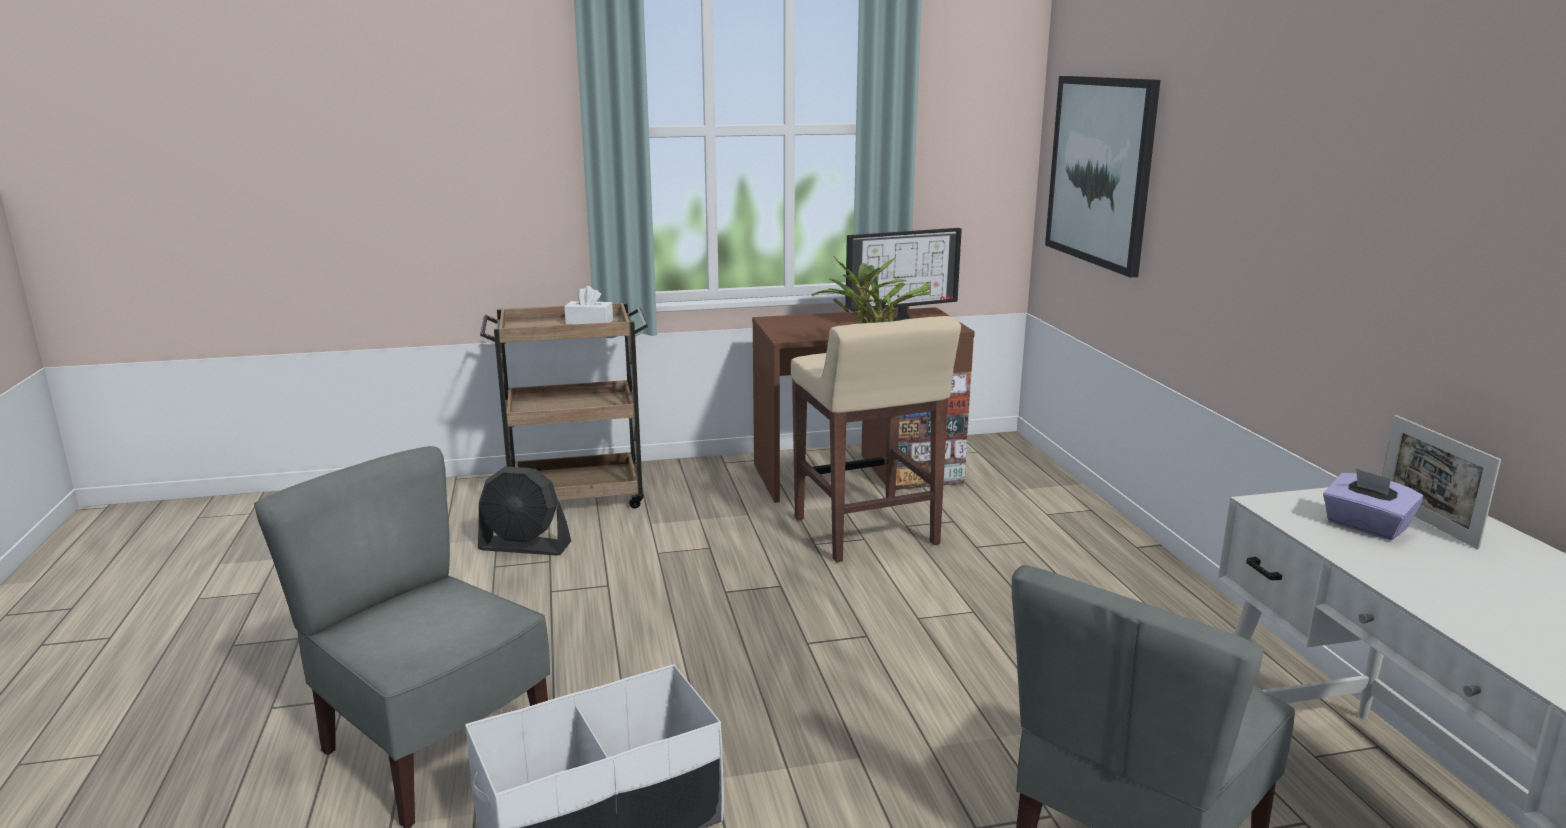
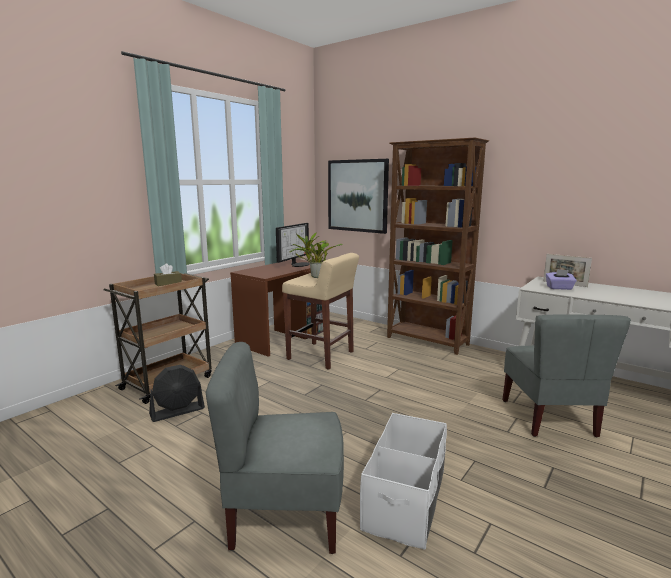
camera: 40 degrees left, 5 degrees down
(589, 322) = (168, 283): white tissue box -> brown tissue box
(1148, 578) = (427, 341): none -> brown bookcase

